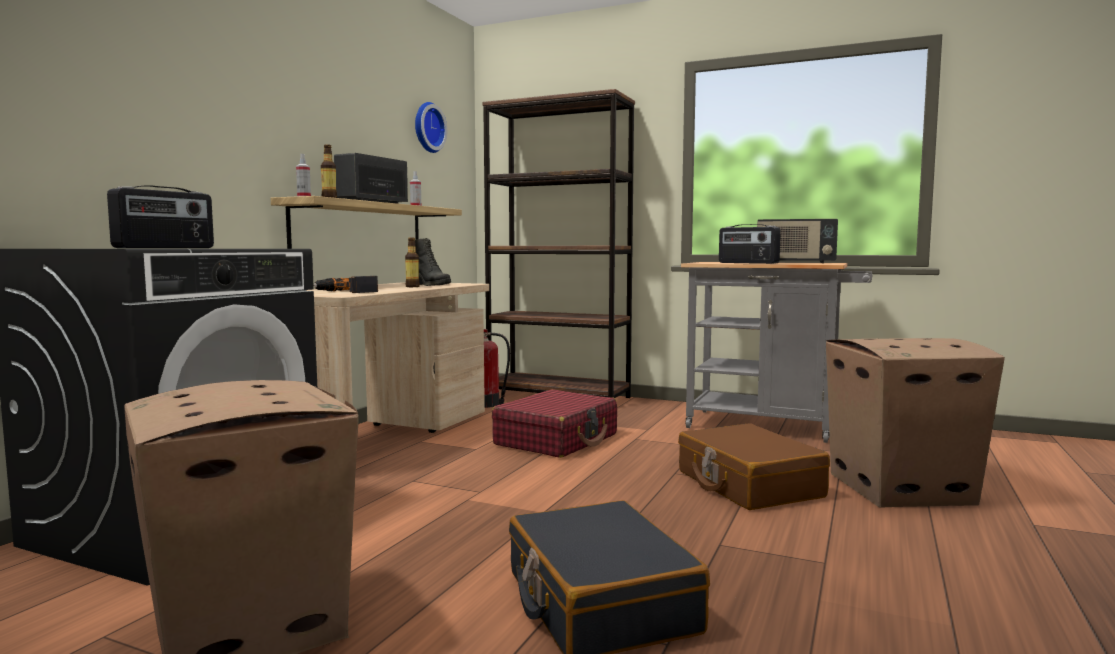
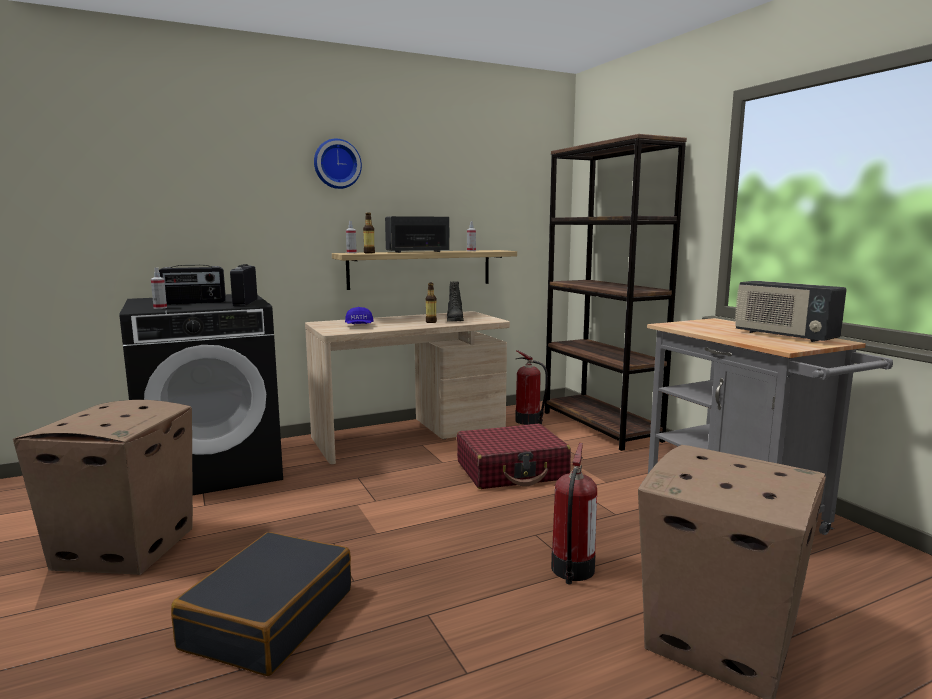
camera: 40 degrees right, 5 degrees up
(152, 248) = (160, 308): none -> spray bottle
(346, 292) = (359, 326): power drill -> blue cap
(427, 127) = (504, 178): wall clock -> wall clock (337, 164)
(748, 263) = (717, 331): radio -> radio (244, 302)
(748, 484) = (572, 570): brown suitcase -> fire extinguisher

